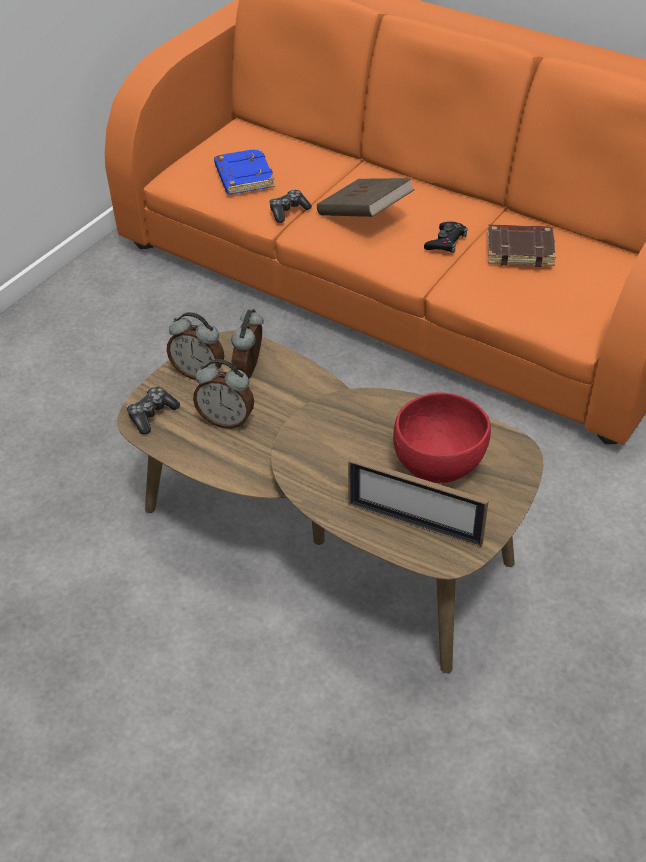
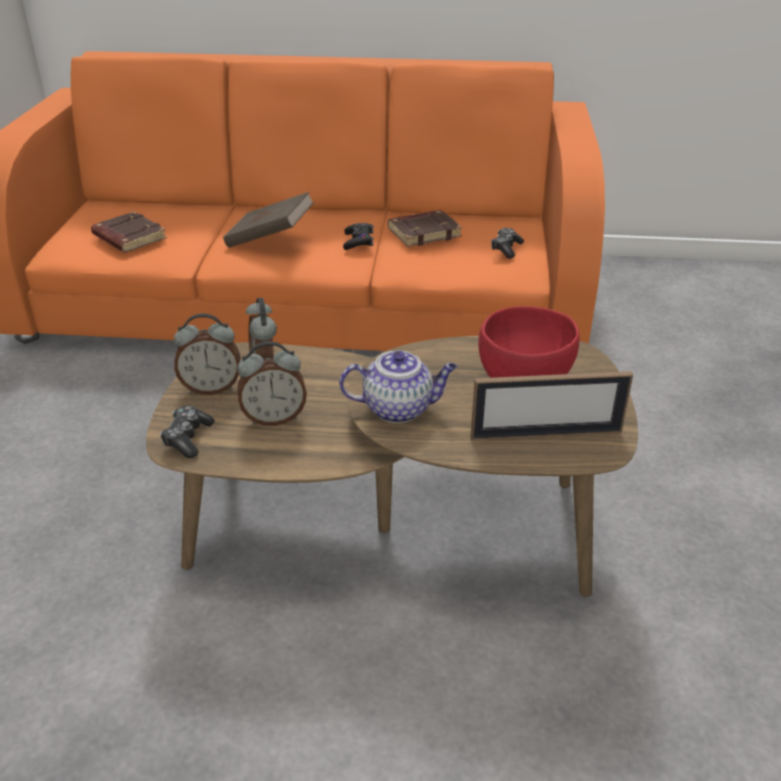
camera: 30 degrees left, 10 degrees down
(243, 176) = (128, 238): blue book -> brown book
(288, 211) = (194, 252): game controller -> game controller (506, 249)
(315, 452) = (399, 408): none -> teapot

